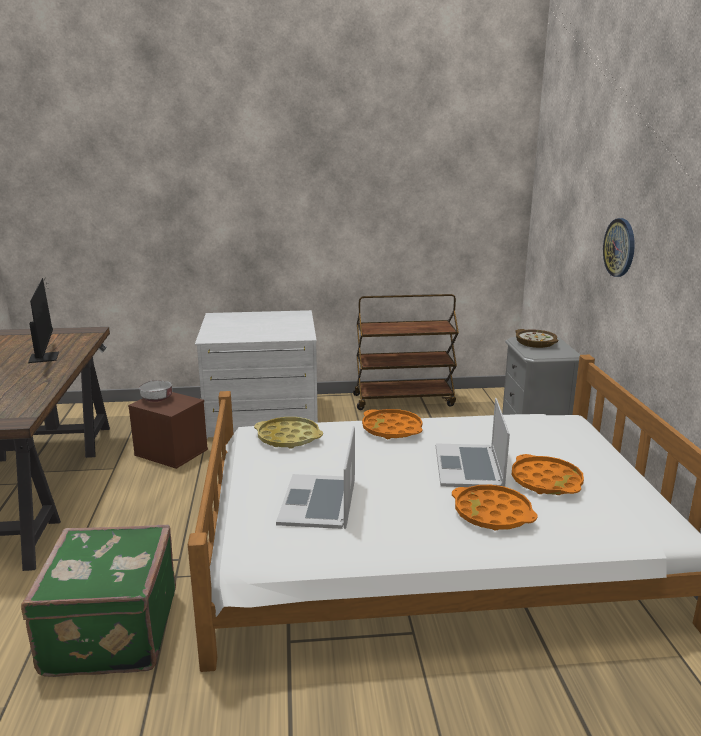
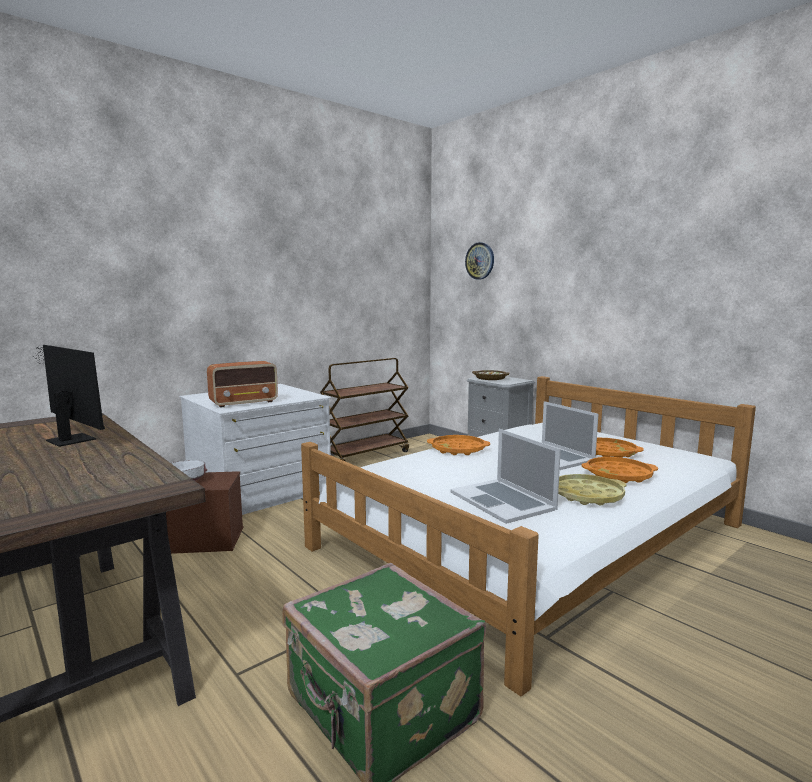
camera: 35 degrees left, 10 degrees down
(234, 333) = (244, 402): none -> radio
(288, 438) = (392, 471): yellow tray -> yellow tray (587, 495)
(620, 247) = (561, 292): wall clock -> wall clock (480, 261)

